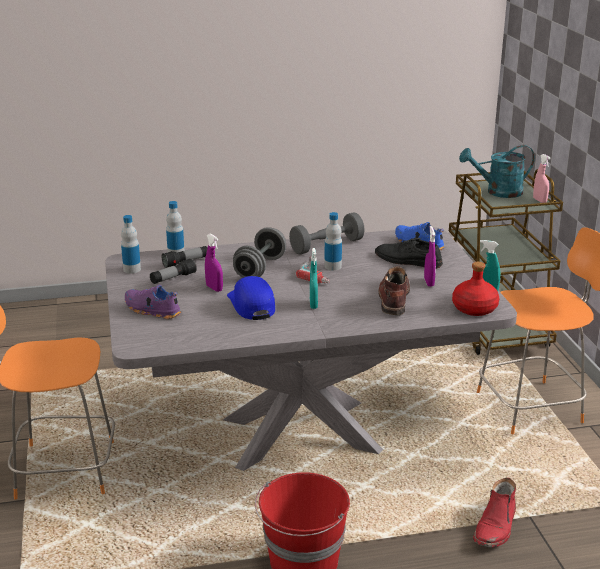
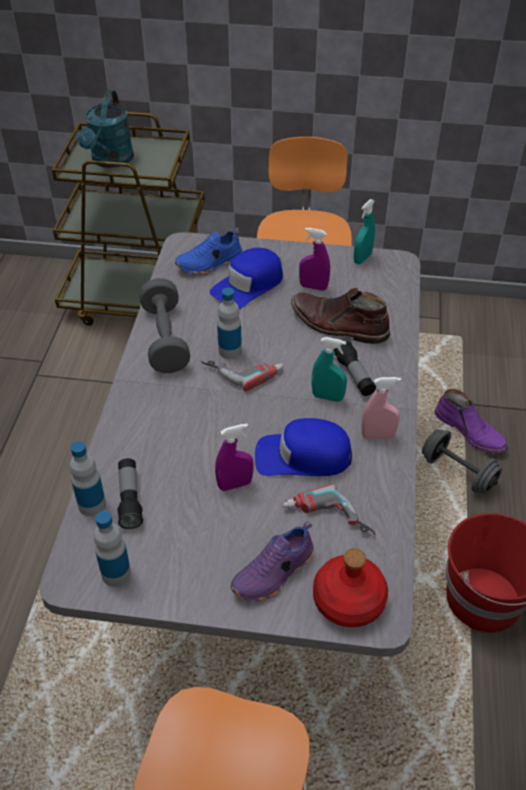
camera: 70 degrees left, 20 degrees up
(173, 278) = (177, 526): flashlight -> flashlight (354, 375)
(200, 320) = (327, 522): none -> power drill
(260, 268) = (196, 421): grey dumbbell -> grey dumbbell (458, 472)
(407, 260) = (248, 285): black shoe -> blue cap
(474, 309) = (391, 275): red bottle -> red bottle (349, 600)
(496, 527) = (470, 431): red boot -> purple boot
(539, 200) = (155, 143): pink spray bottle -> pink spray bottle (378, 436)

